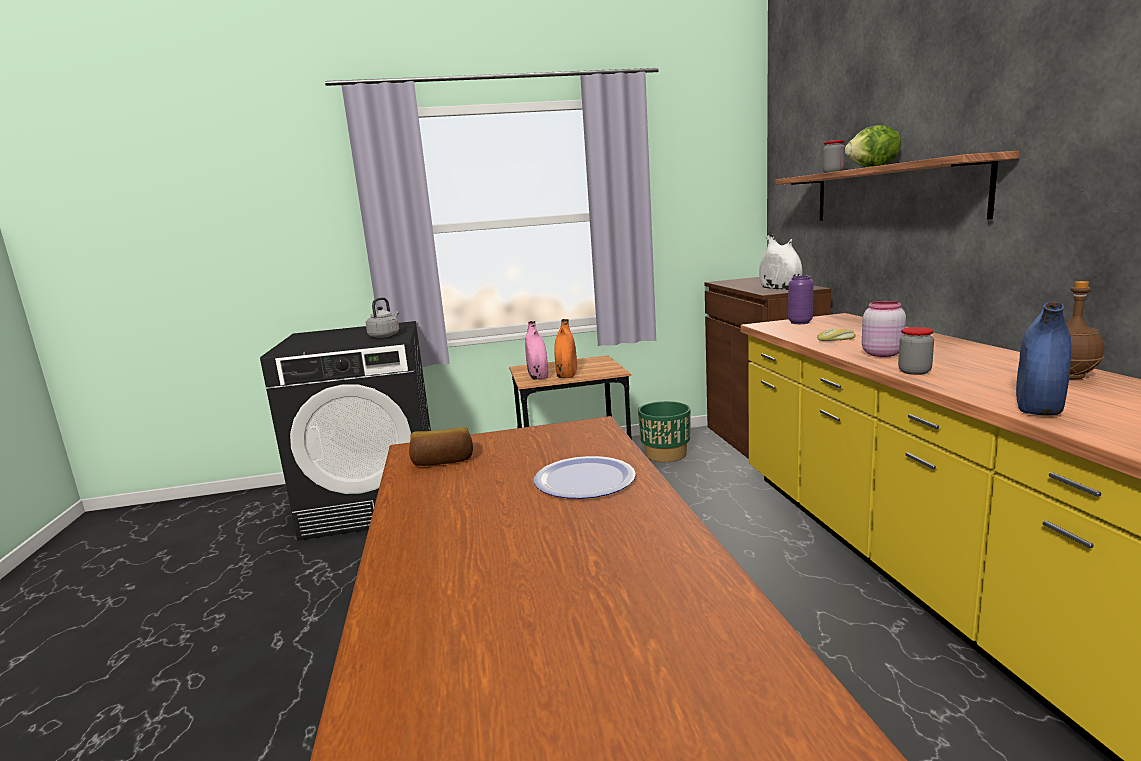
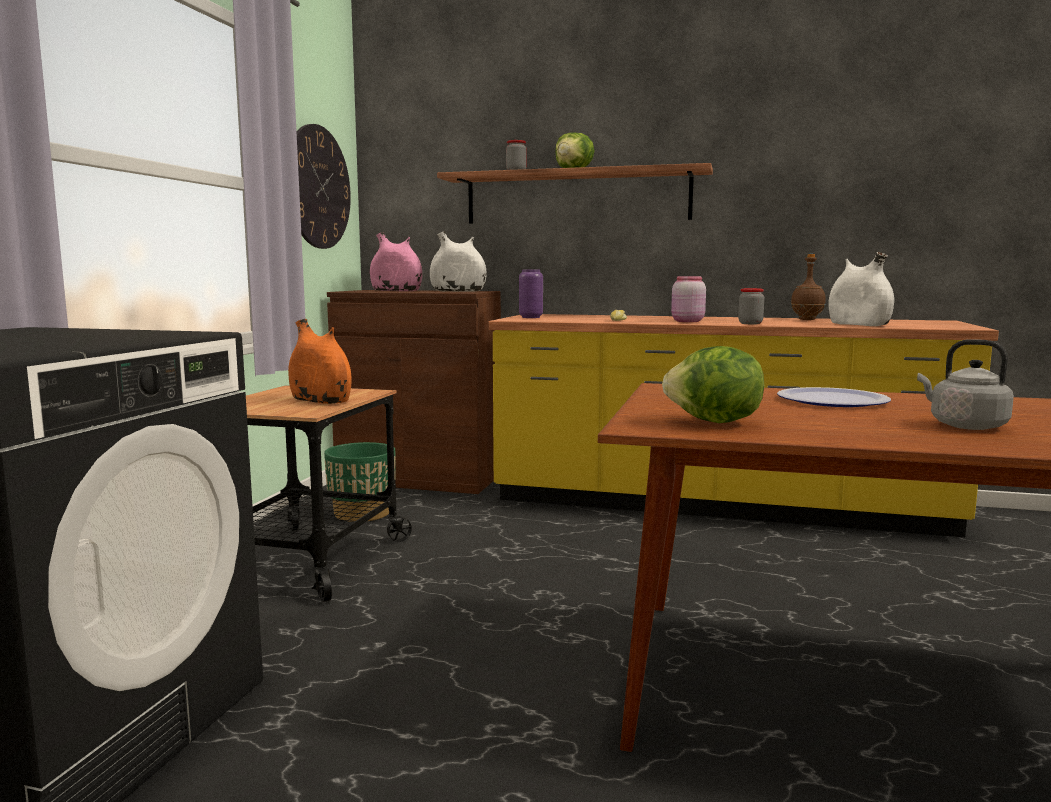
camera: 65 degrees left, 5 degrees down
(385, 336) = (126, 333): grey kettle -> grey kettle (963, 425)
(443, 461) = (714, 422): bread -> lettuce
(538, 375) = (285, 408): pink vase -> pink vase (396, 291)
(701, 200) = (318, 187): none -> wall clock
(1038, 405) = (858, 325): blue vase -> white vase

